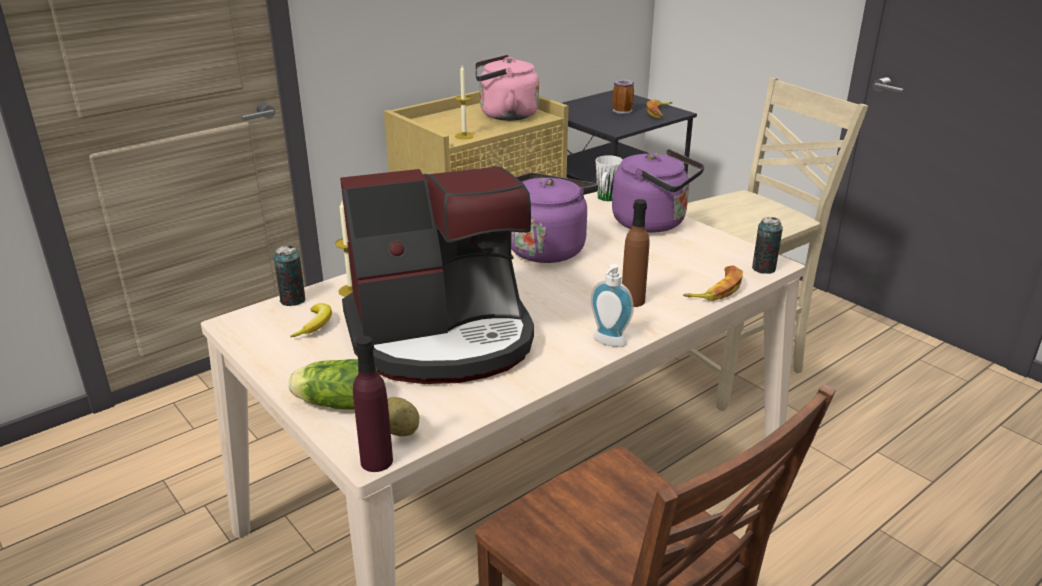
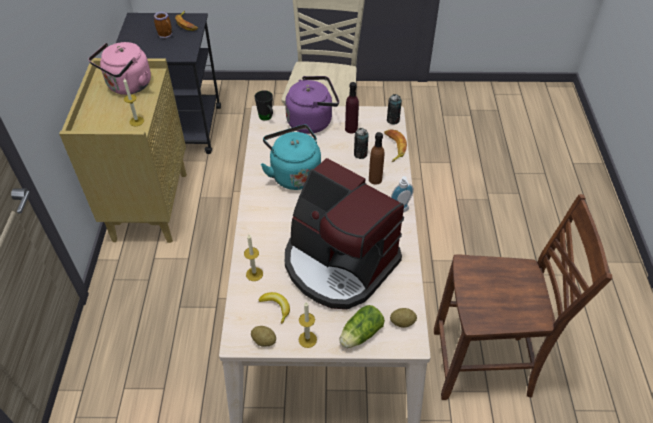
camera: 50 degrees left, 20 degrees up
(252, 339) = (264, 341): none -> potato
(285, 367) = (307, 339): none -> candle
(293, 300) = (238, 304): can -> can (360, 154)
(376, 461) = (418, 342): purple bottle -> purple bottle (351, 129)
(442, 336) = (338, 264): coffee machine -> coffee machine turned 105 degrees clockwise
(547, 248) = (294, 174): purple kettle -> turquoise kettle
(606, 199) = (267, 118): white mug -> black mug

